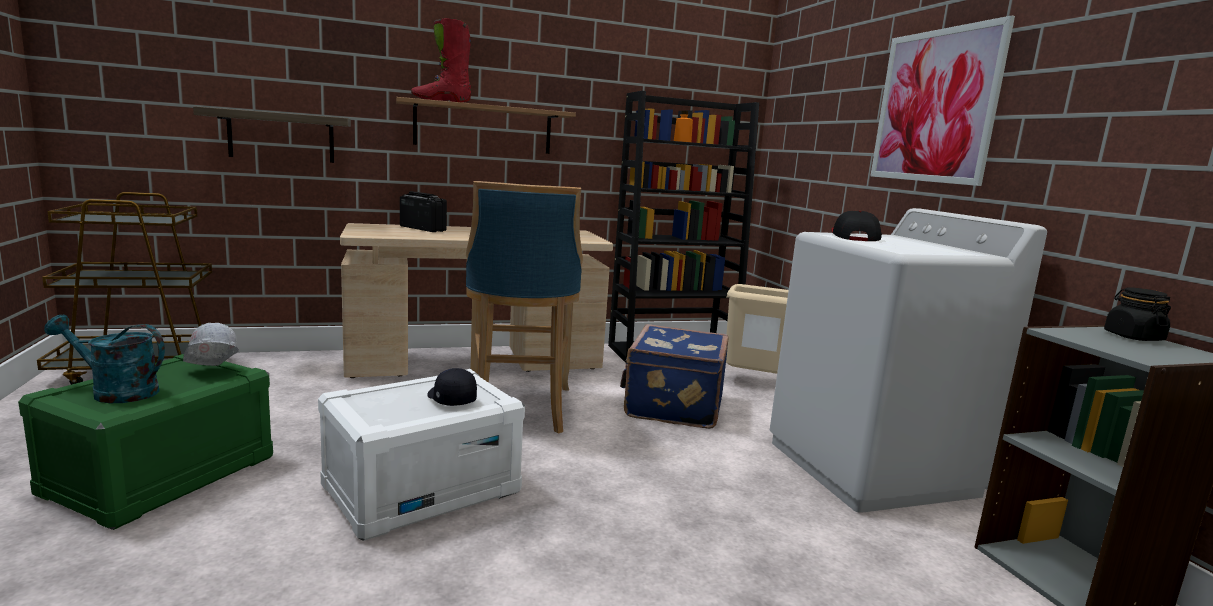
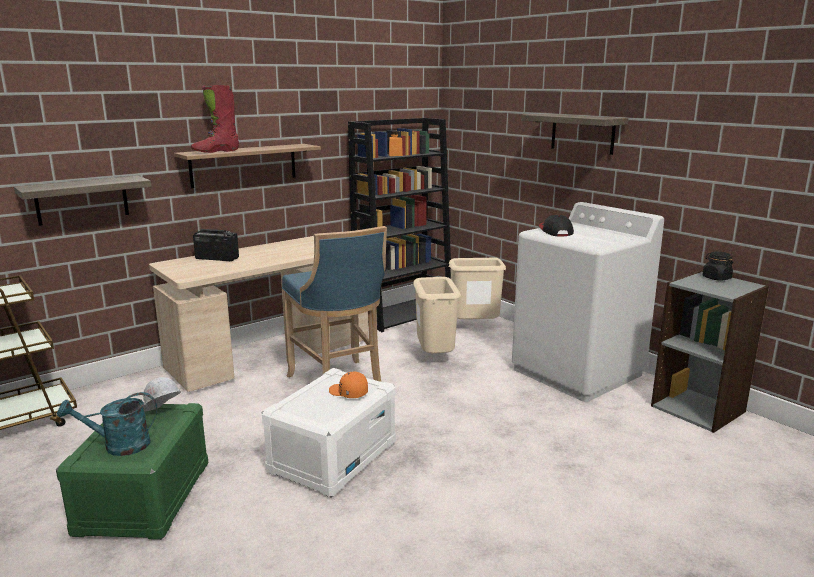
camera: 20 degrees left, 5 degrees up
(450, 399) = (348, 393): black cap -> orange cap
(672, 406) = (436, 358): blue suitcase -> beige trash can
(935, 106) = (582, 133): picture -> shelf

